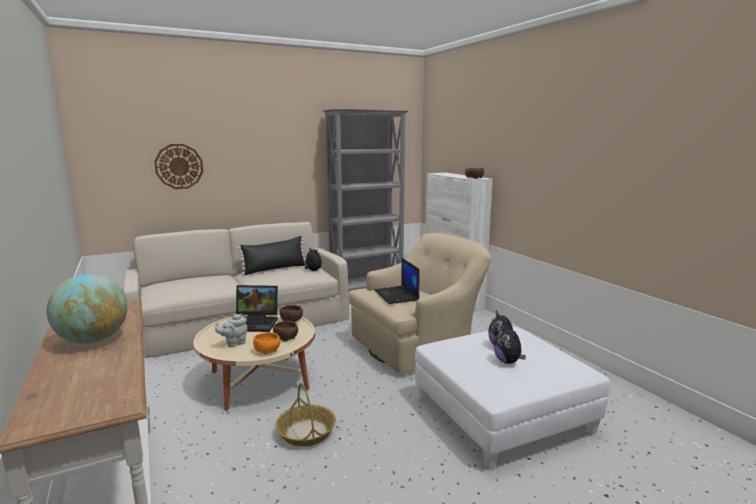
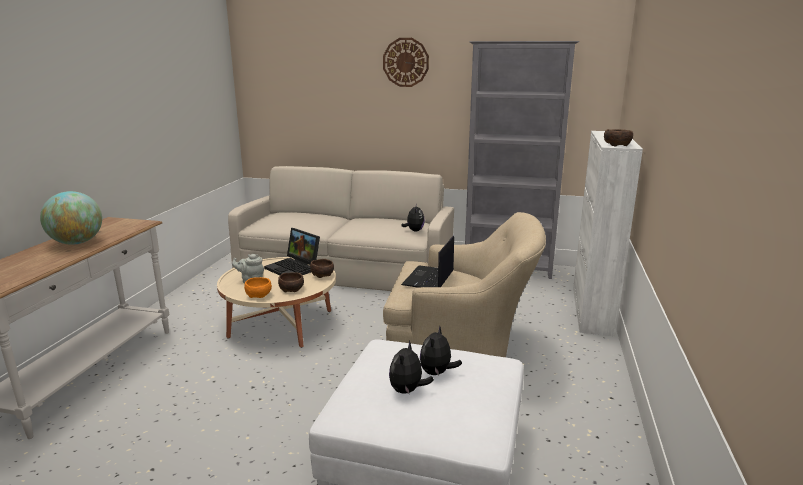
camera: 40 degrees right, 5 degrees up
(179, 166) = (320, 102): wall clock -> wall clock (405, 62)
(275, 269) = (385, 221): black pillow -> none
(306, 432) = (246, 381): basket -> none

